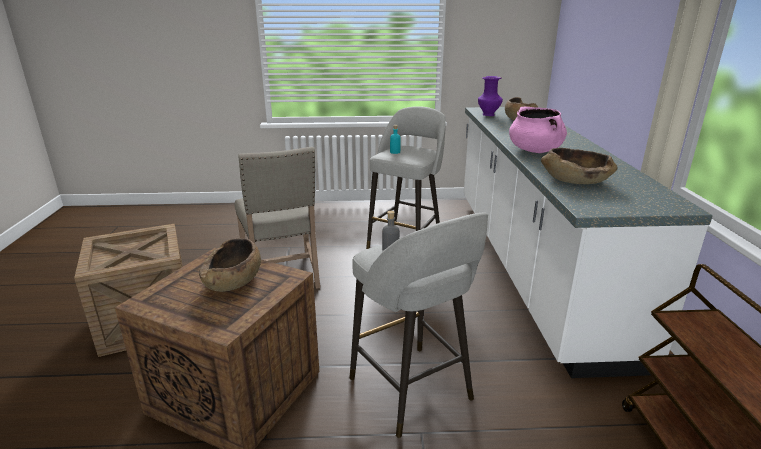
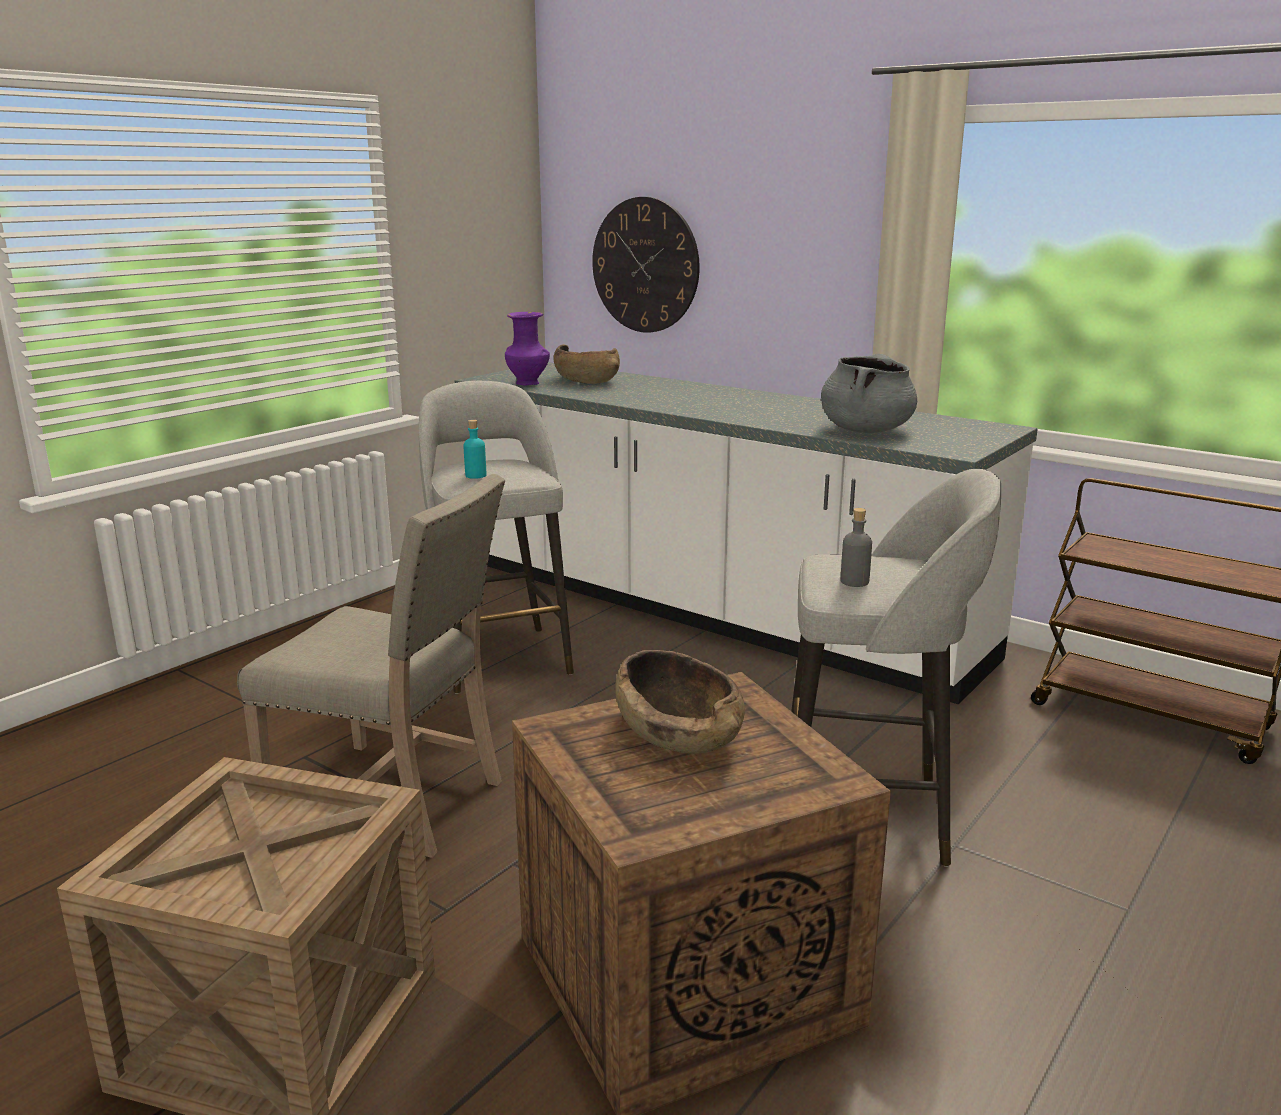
camera: 50 degrees left, 5 degrees down
(535, 151) = (732, 412): pink cooking pot -> none
(575, 180) = (866, 430): brown bowl -> grey cooking pot
(584, 56) = (645, 265): none -> wall clock

